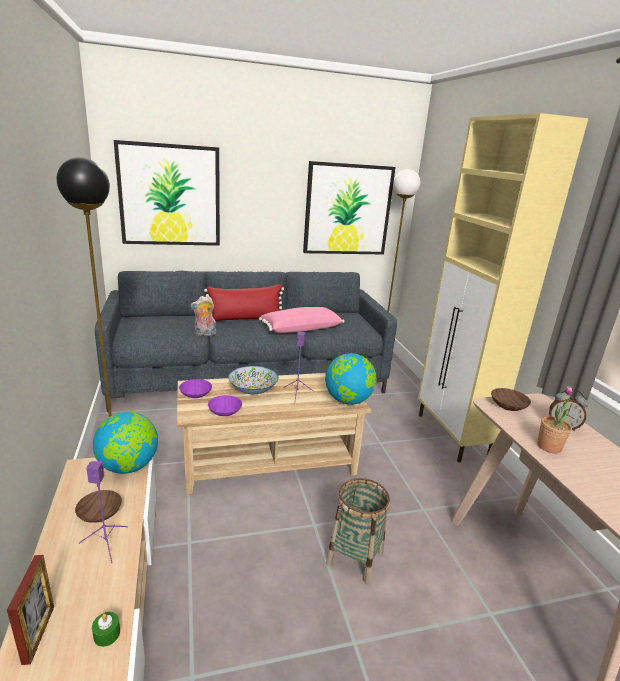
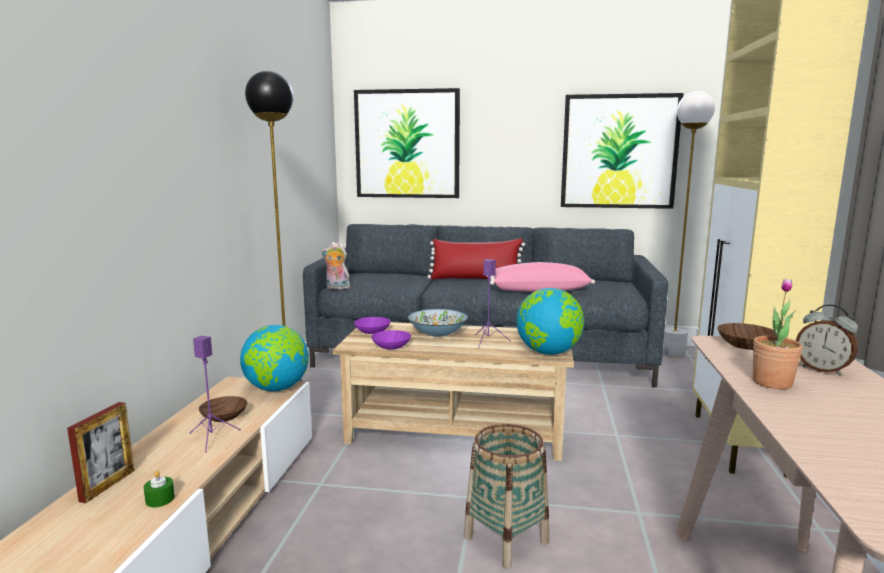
camera: 25 degrees right, 10 degrees down
(204, 334) = (420, 288): plush toy -> plush toy (336, 288)

